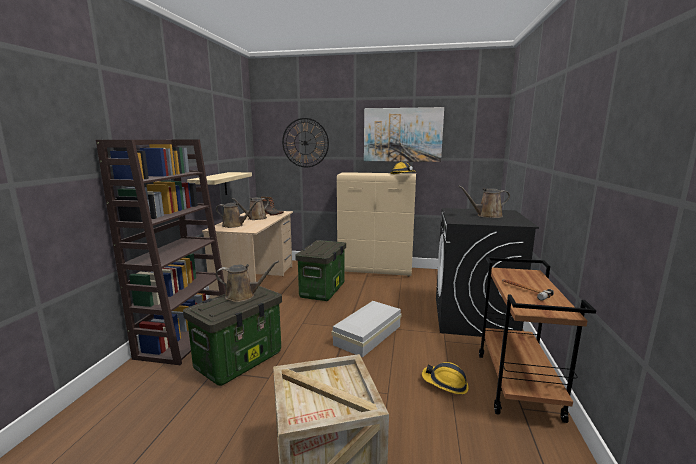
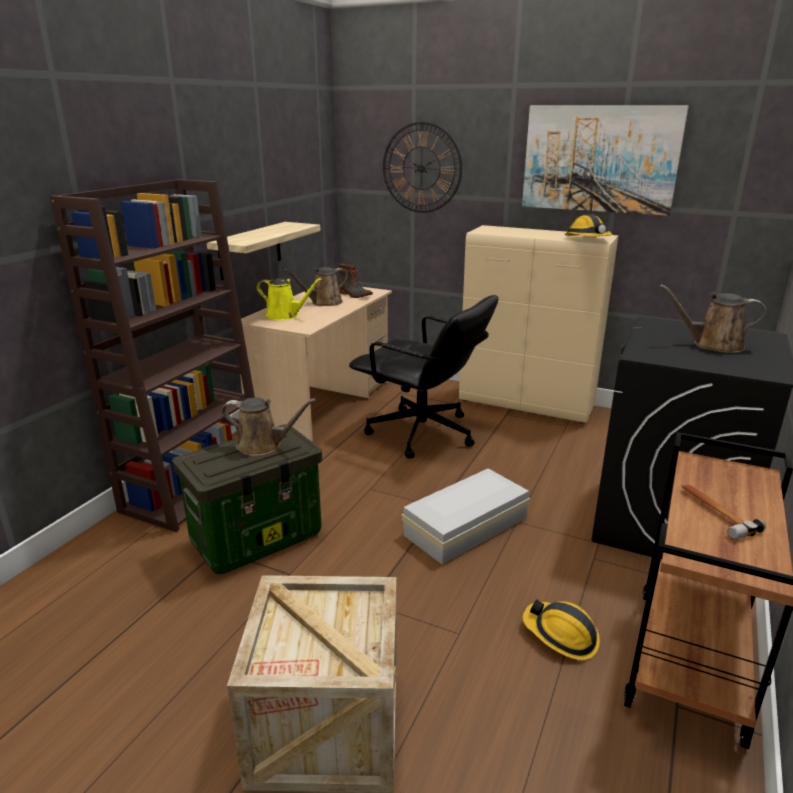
camera: 15 degrees right, 10 degrees up
(234, 225) = (285, 315): brown watering can -> yellow watering can
(323, 290) = (422, 434): storage box -> black office chair

